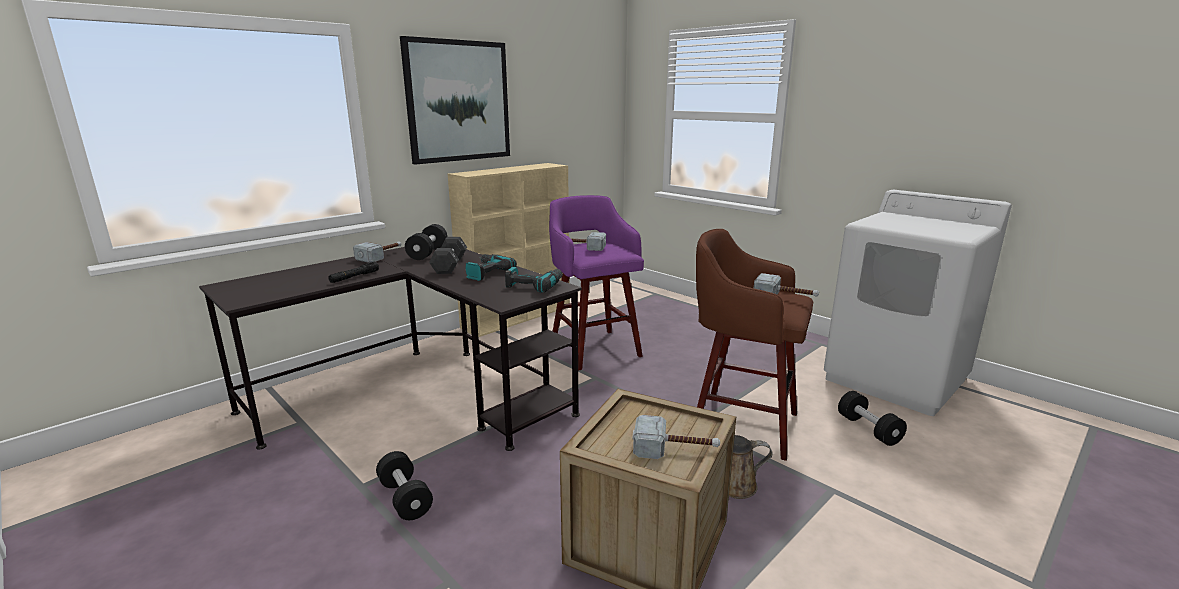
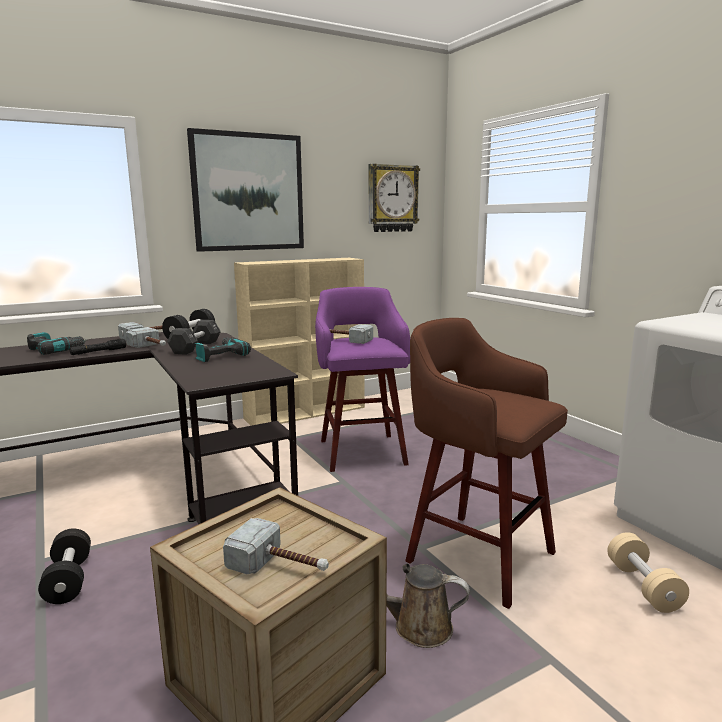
camera: 15 degrees right, 5 degrees down
(534, 286) = (251, 370): power drill -> power drill (55, 350)
(583, 103) = (392, 198): none -> wall clock
(785, 297) = (522, 402): hammer -> hammer (151, 347)
(868, 429) = (643, 586): black dumbbell -> beige dumbbell

